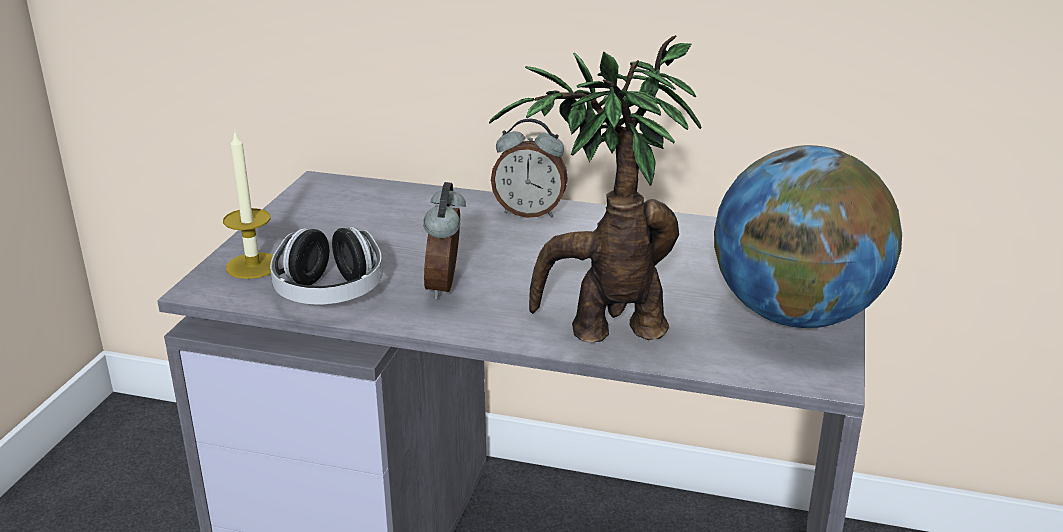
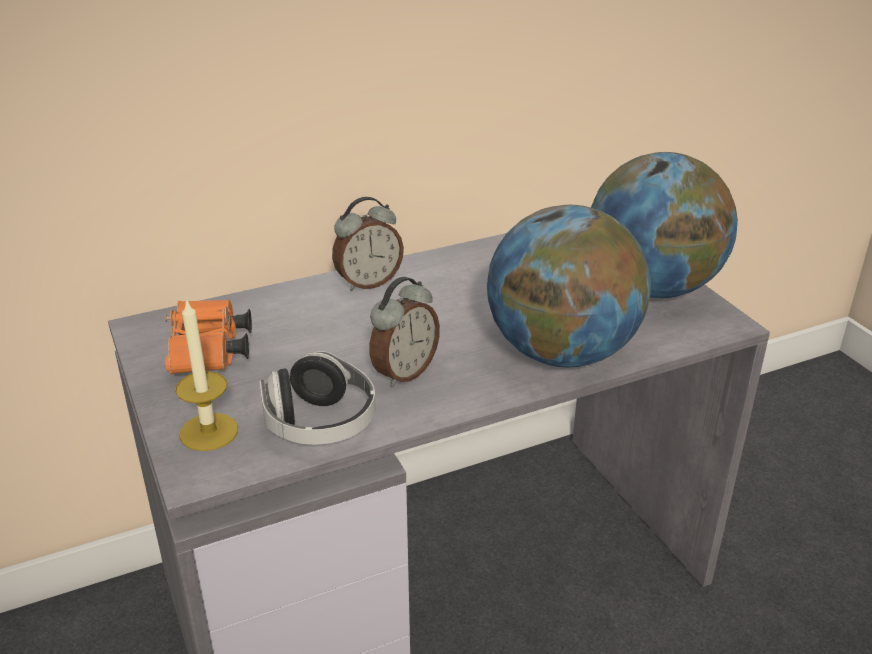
camera: 40 degrees left, 5 degrees up
(333, 217) = (210, 354): none -> orange binoculars
(447, 286) = (403, 372): alarm clock -> alarm clock turned 105 degrees counterclockwise
(605, 329) = (562, 352): potted plant -> globe

